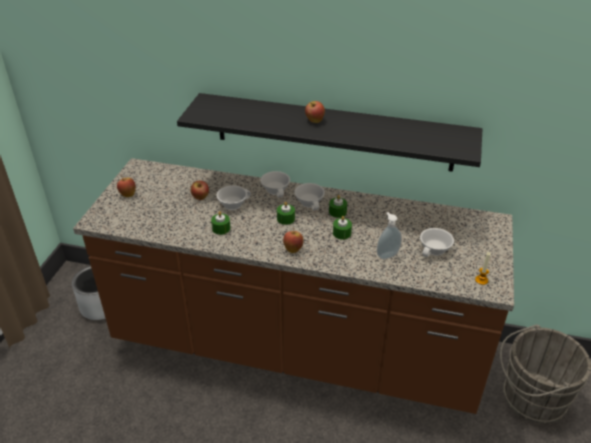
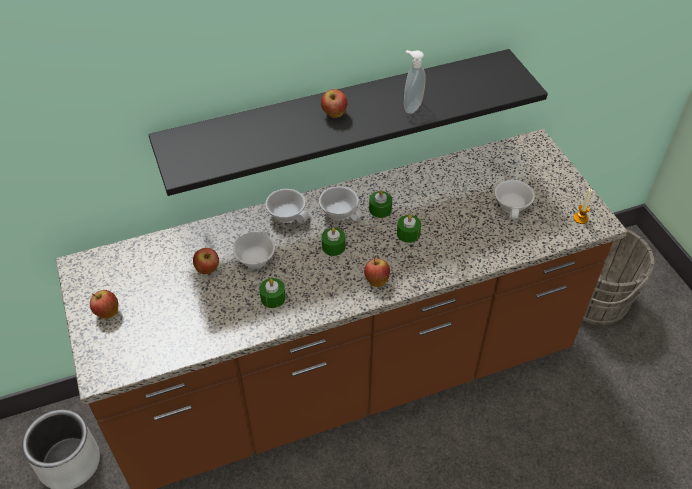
camera: 35 degrees left, 10 degrees up
(387, 255) = (474, 236): soap dispenser -> soap dispenser (411, 106)

